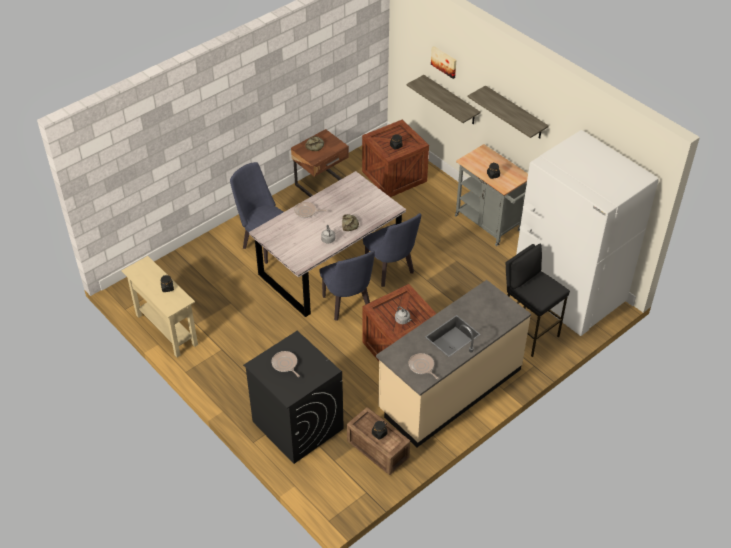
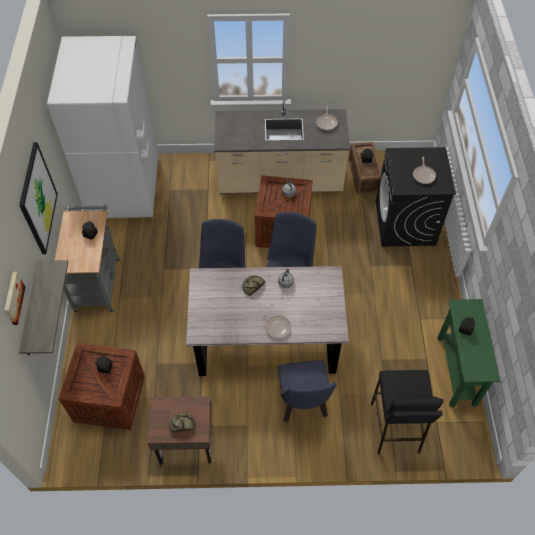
camera: 140 degrees left, 10 degrees up
(166, 330) = (456, 370): beige console table -> green console table
(515, 113) = (38, 199): shelf -> picture
(528, 332) = (184, 182): black stool -> black stool (395, 428)

